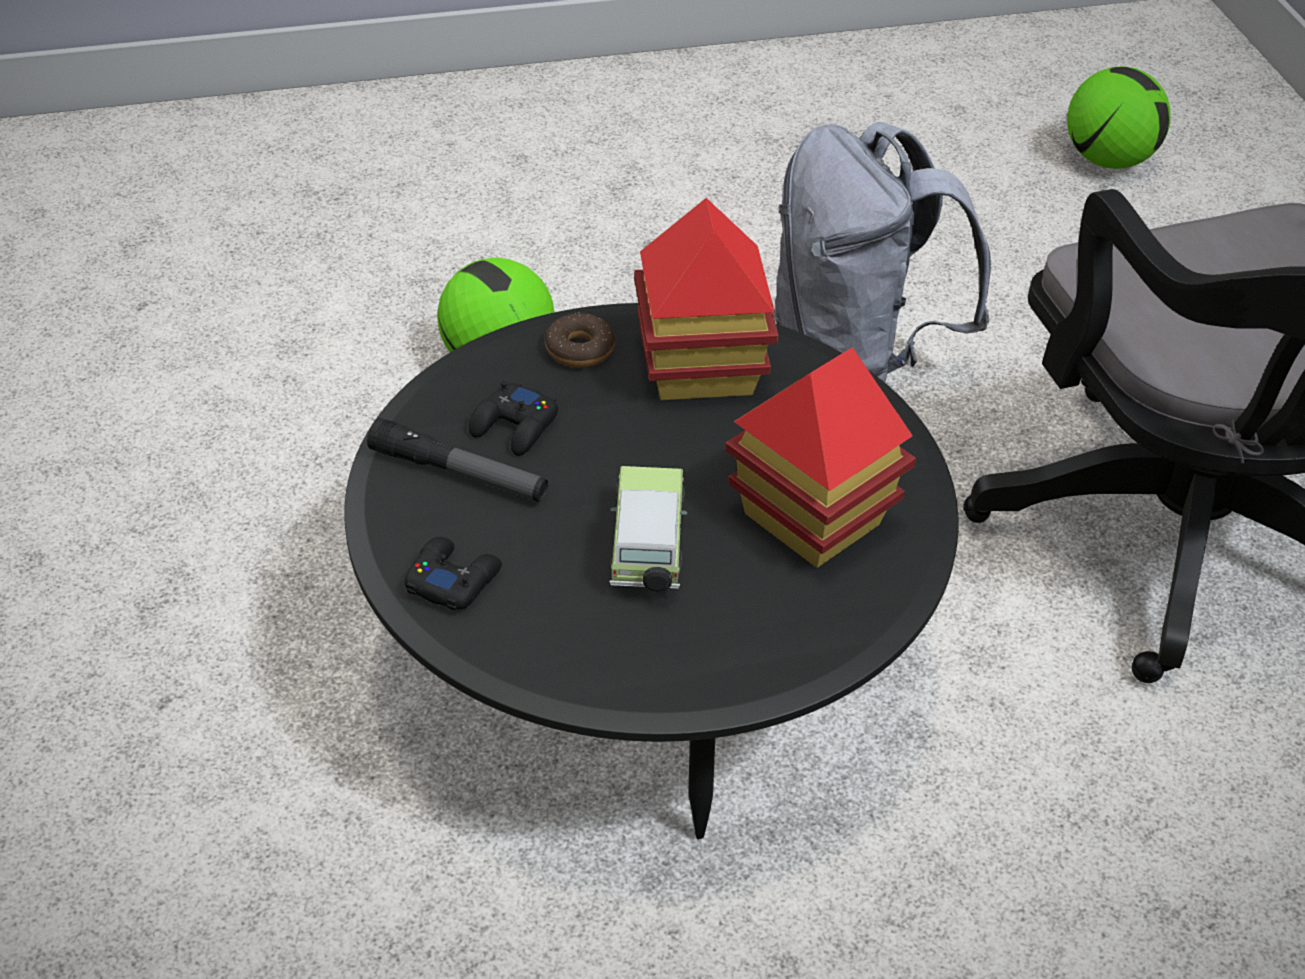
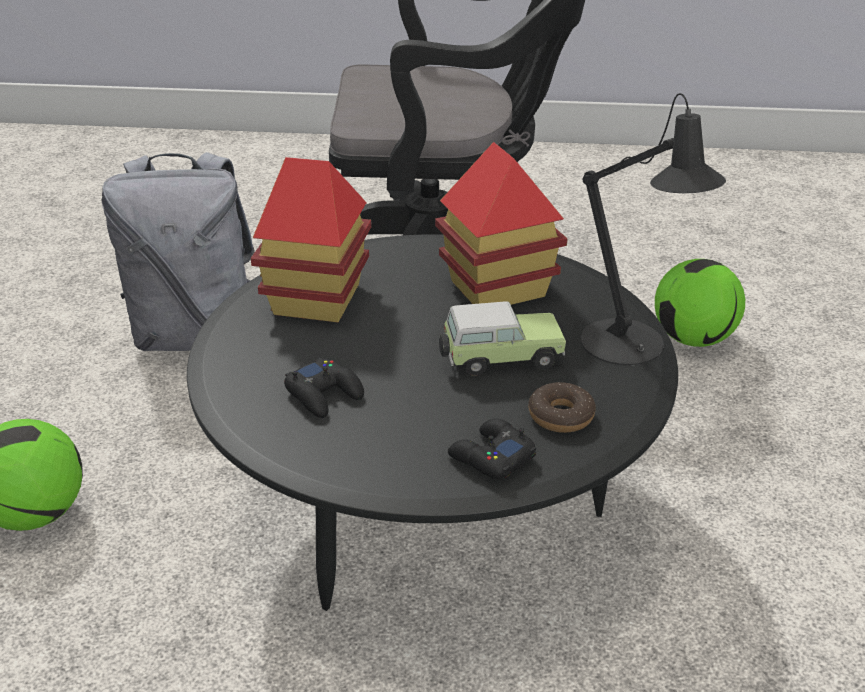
camera: 70 degrees left, 10 degrees down
(459, 473) = (364, 433): flashlight -> none
(580, 349) = (251, 347): donut -> donut (561, 416)
(647, 550) = (498, 359): toy car -> toy car turned 150 degrees clockwise
(731, 672) = (630, 348): none -> black table lamp
(1108, 160) = (94, 194): football -> football (693, 339)

